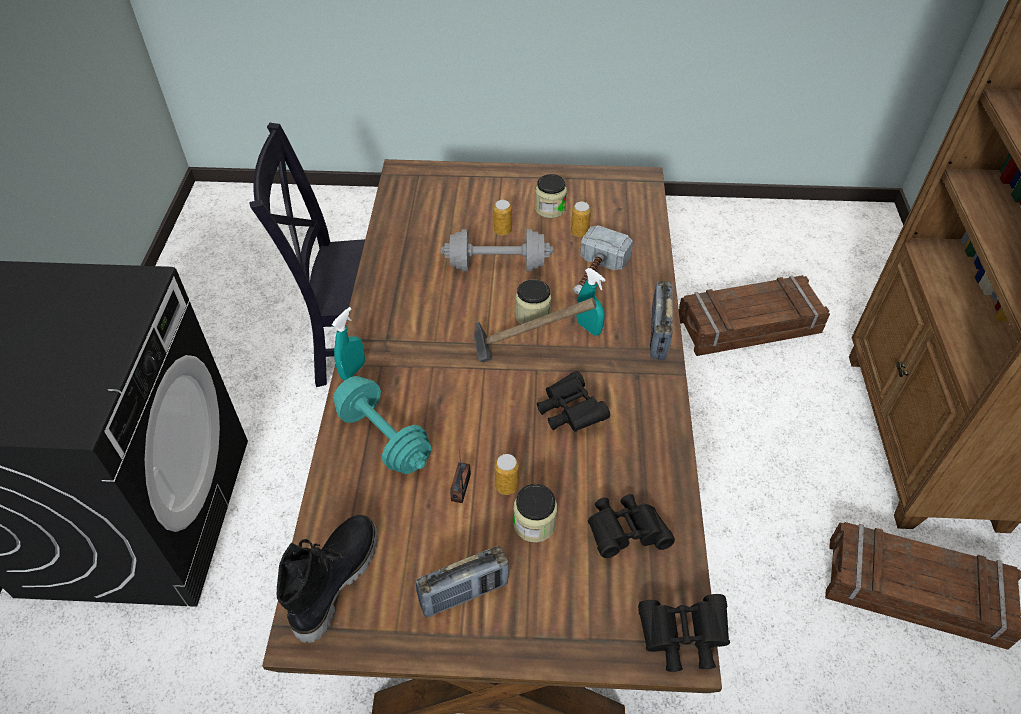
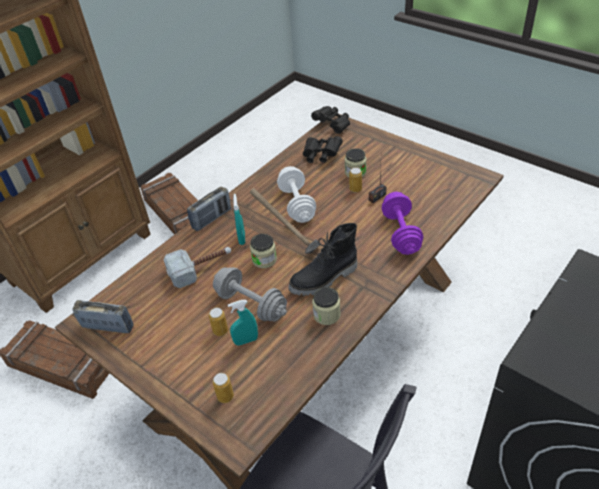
camera: 140 degrees left, 5 degrees down
(334, 580) = (458, 188): black boot -> black boot (324, 279)
(353, 370) = (396, 277): turquoise spray bottle -> turquoise spray bottle (246, 340)
(384, 438) = (401, 233): turquoise dumbbell -> purple dumbbell
(464, 594) = (404, 164): radio -> radio (108, 326)
(550, 209) = (169, 332): jar -> jar (326, 315)
(569, 412) = (297, 204): black binoculars -> white dumbbell
(579, 232) = (175, 301): can -> can (225, 396)

